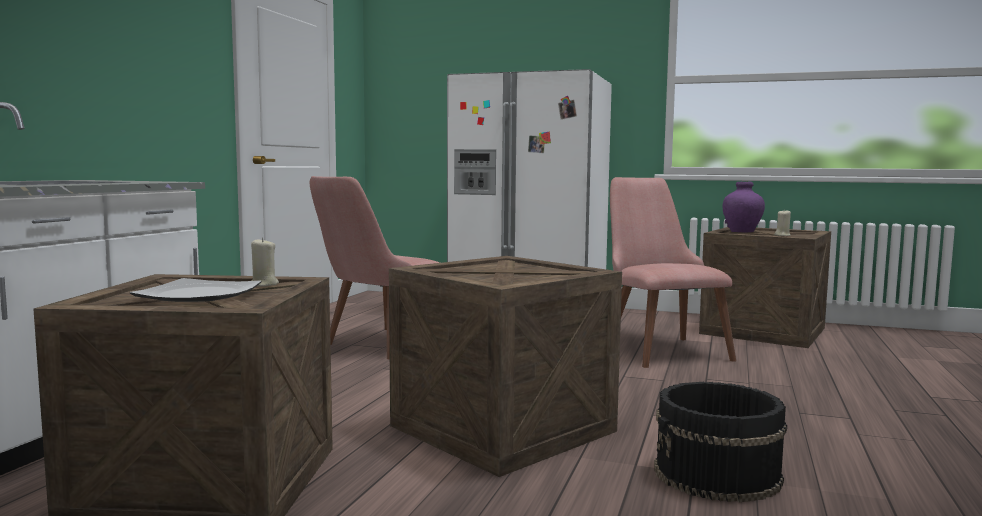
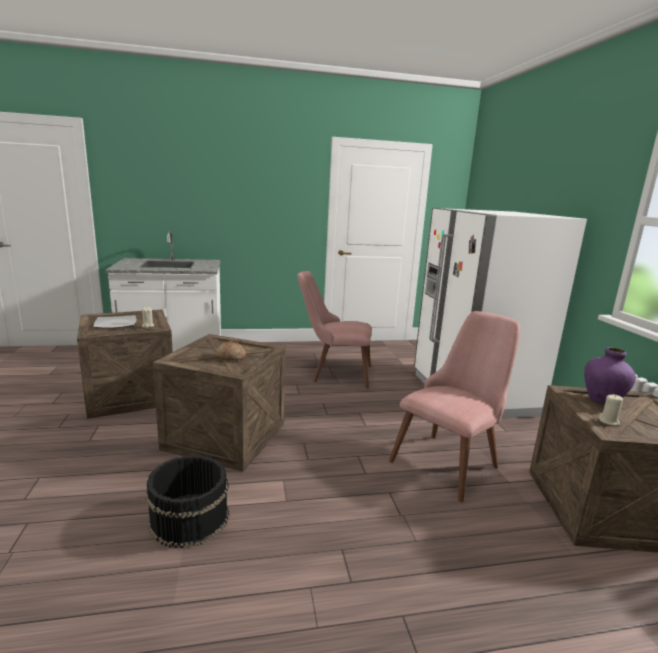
camera: 60 degrees right, 10 degrees up
(523, 269) = (230, 357): none -> bread

